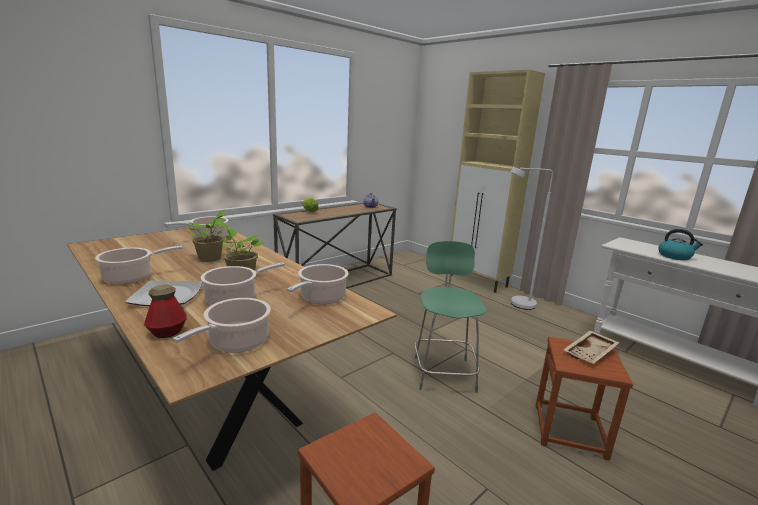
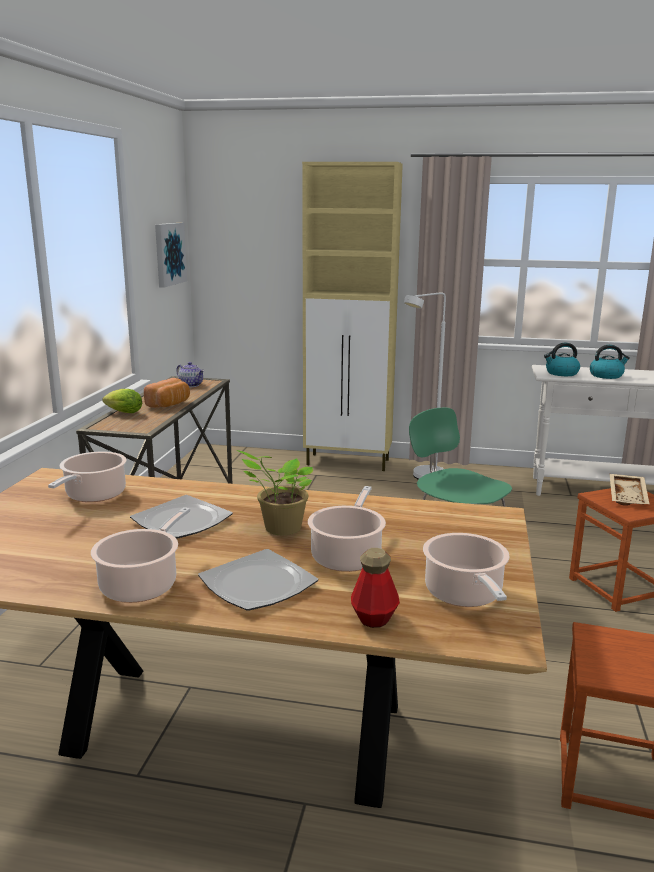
camera: 35 degrees left, 0 degrees up
(211, 259) = (181, 521): potted plant -> plate
(321, 298) = (427, 519): cooking pot -> none
(338, 212) = (170, 404): none -> bread
(393, 131) = (169, 254): none -> picture
(631, 246) = (561, 373): none -> kettle

